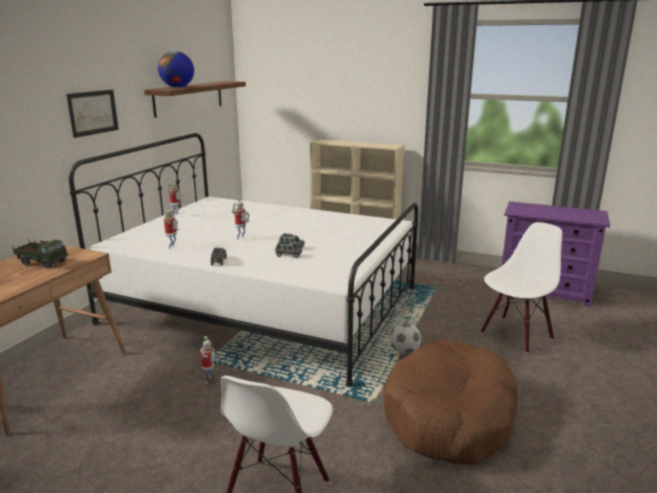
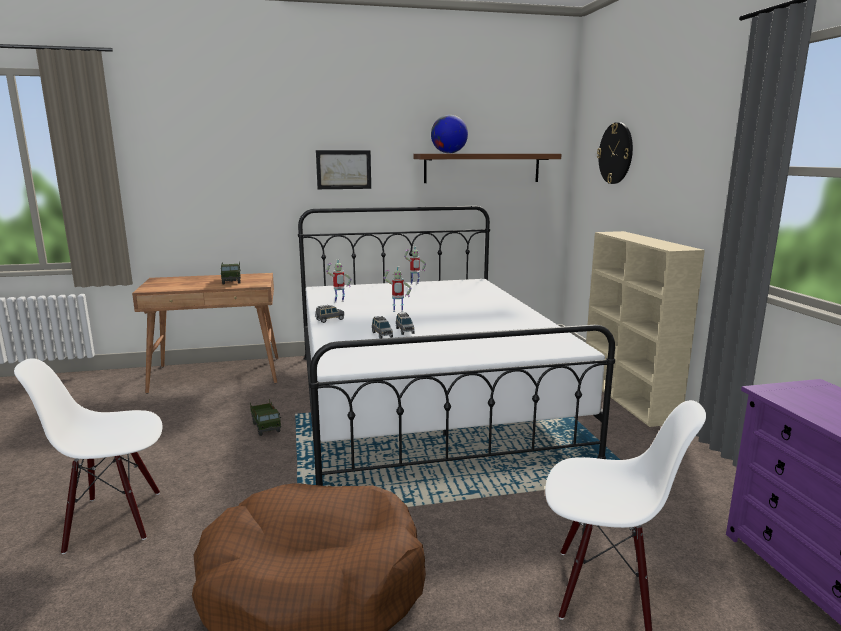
camera: 55 degrees right, 5 degrees down
(209, 380) = (266, 427): toy robot -> toy truck
(296, 81) = (616, 153): none -> wall clock
(404, 351) = (430, 506): football -> none

